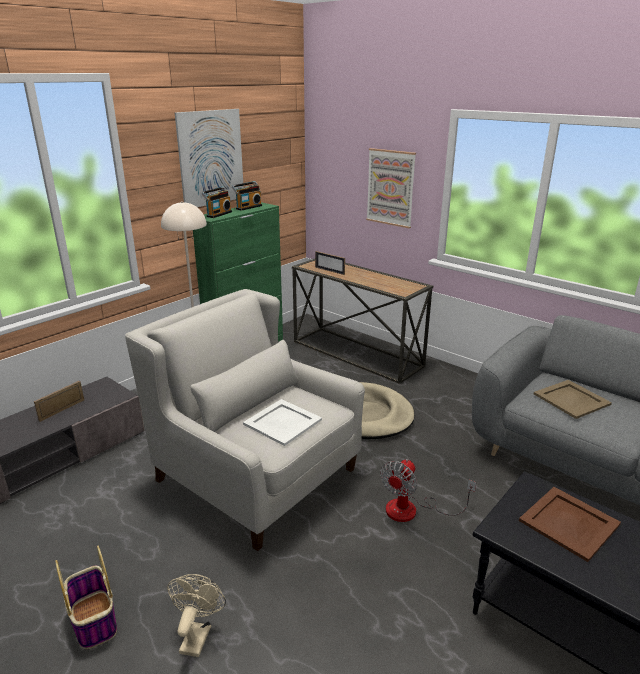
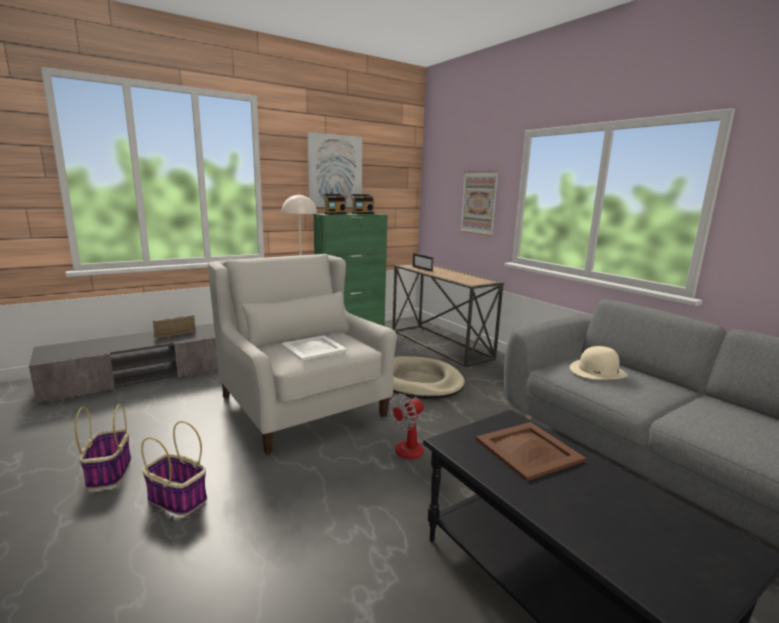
camera: 15 degrees right, 10 degrees down
(197, 634) = (176, 499): beige fan -> basket
(571, 399) = (597, 371): beige tray -> beige hat

